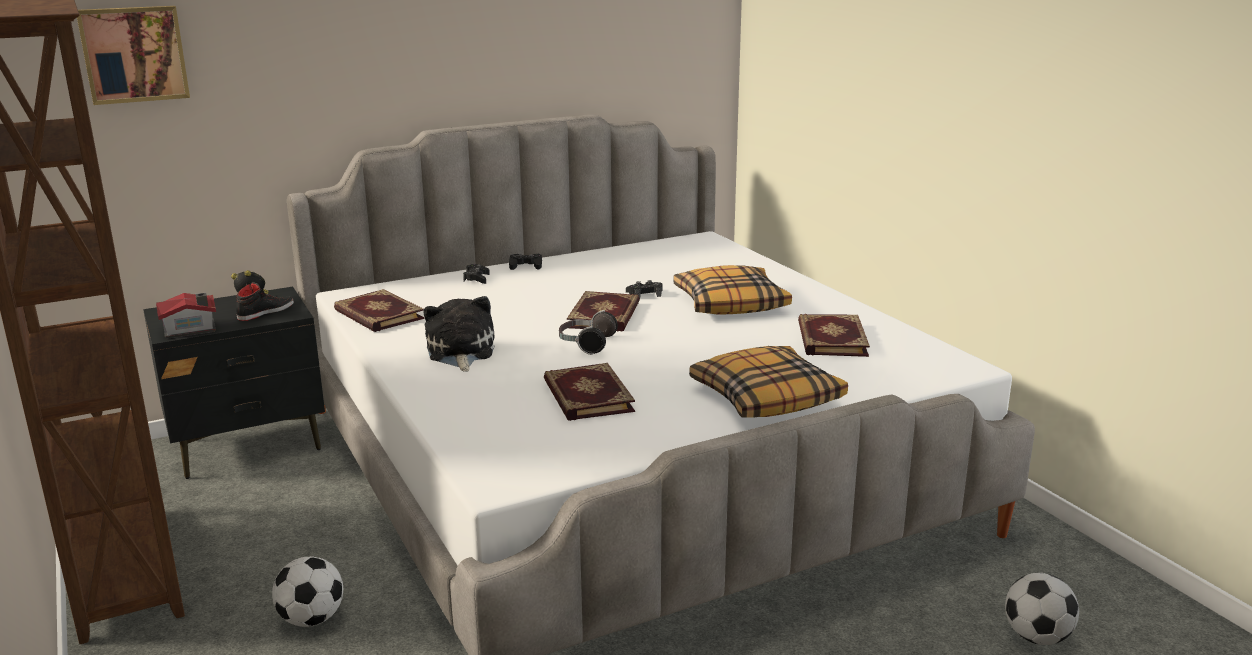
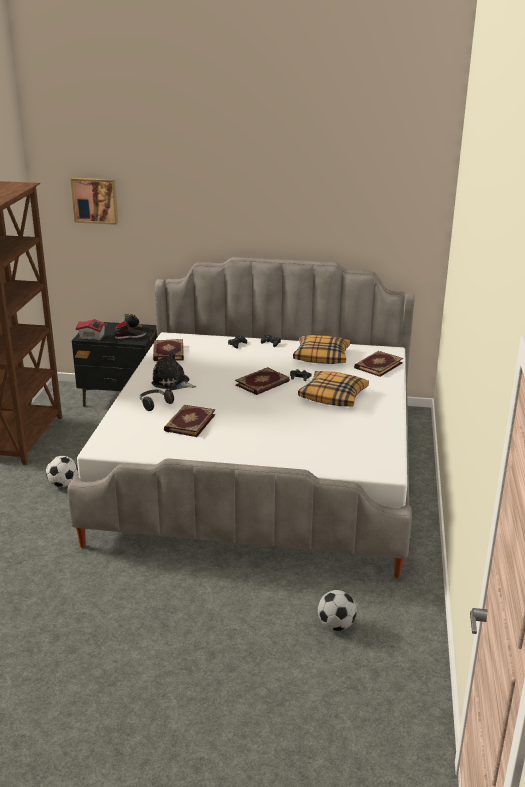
camera: 35 degrees right, 5 degrees up
(460, 352) = (172, 383): plush toy -> plush toy turned 90 degrees counterclockwise
(586, 344) = (229, 396): headphones -> headphones (155, 404)
(765, 397) = (262, 451): pillow -> pillow (321, 356)
(830, 339) = (347, 432): book -> book (378, 365)

